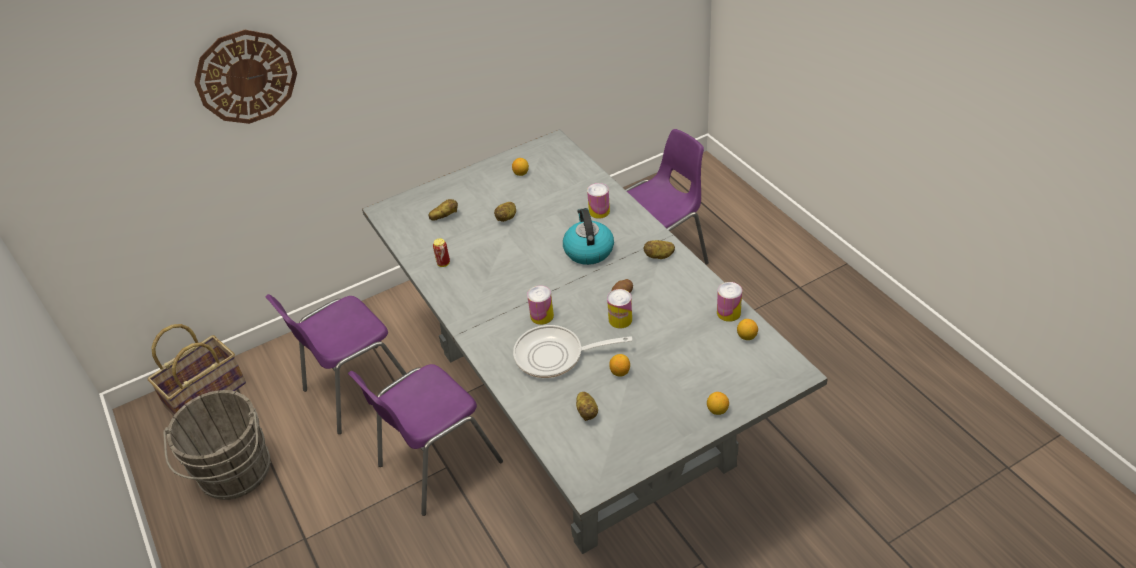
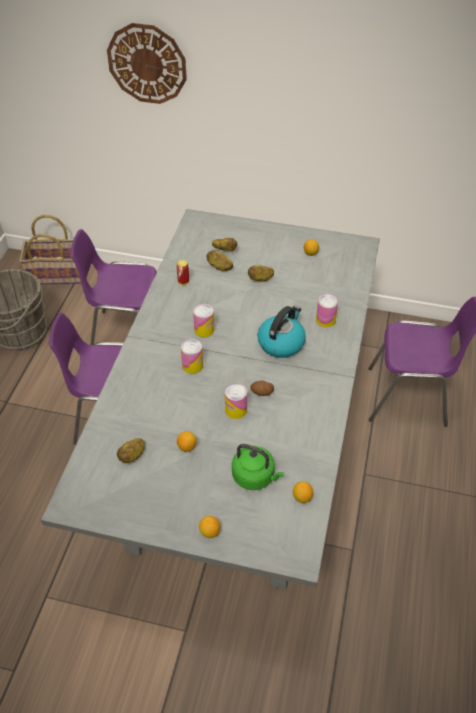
camera: 40 degrees right, 5 degrees up
(555, 356) = (164, 400): frying pan -> none
(659, 256) = (322, 385): potato -> potato (219, 267)
(697, 350) = (255, 476): none -> green kettle
(728, 313) = (313, 468): can -> can (204, 330)

